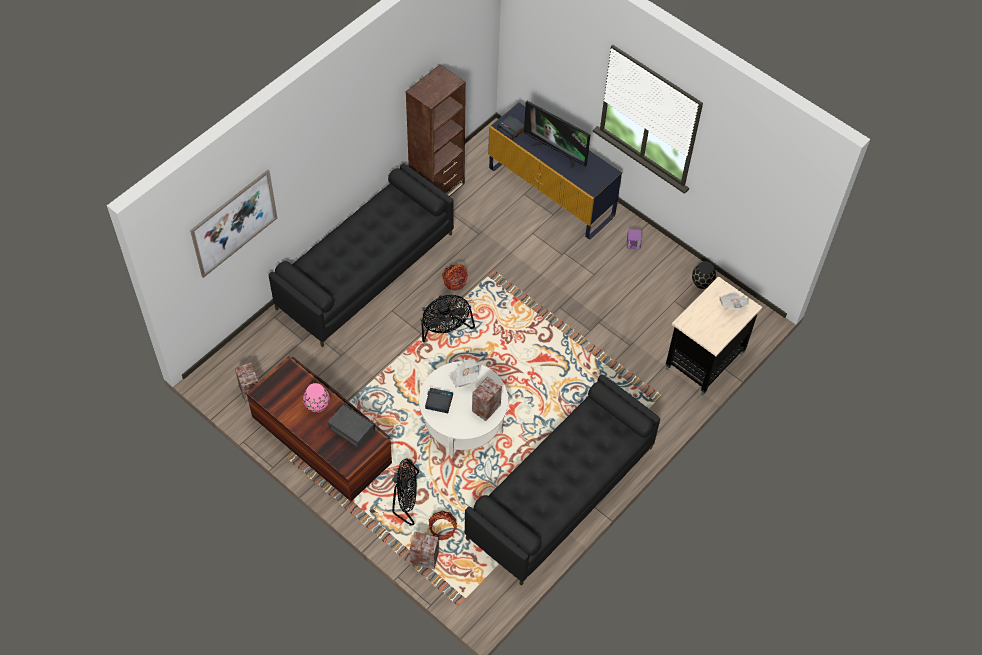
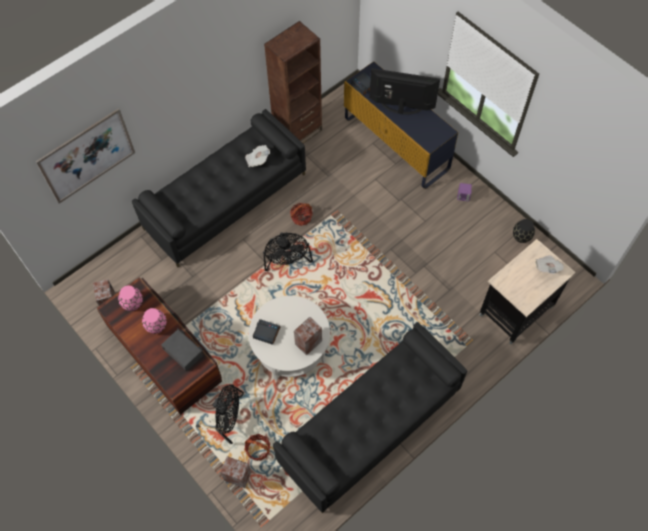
camera: 10 degrees right, 5 degrees up
(286, 384) = (132, 304): none -> pink vase
(464, 377) = (292, 311): newspaper -> newspaper (257, 160)
(556, 151) = (401, 108): television -> television turned 150 degrees clockwise

